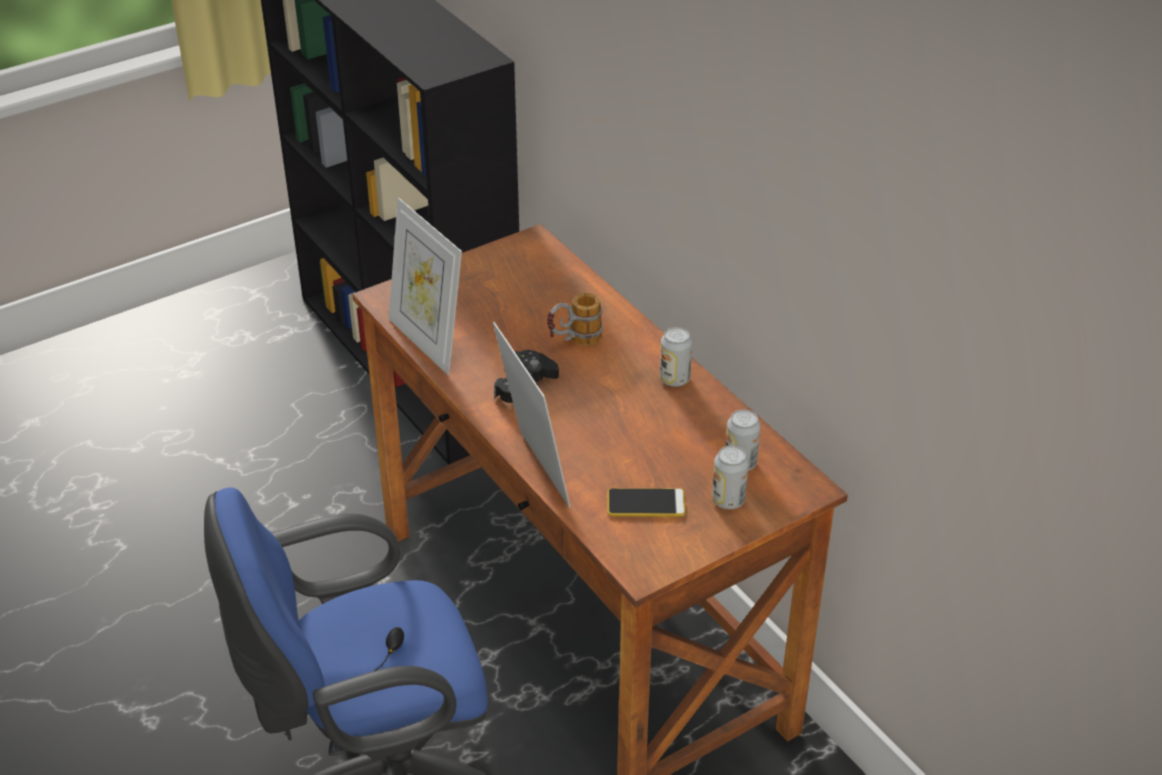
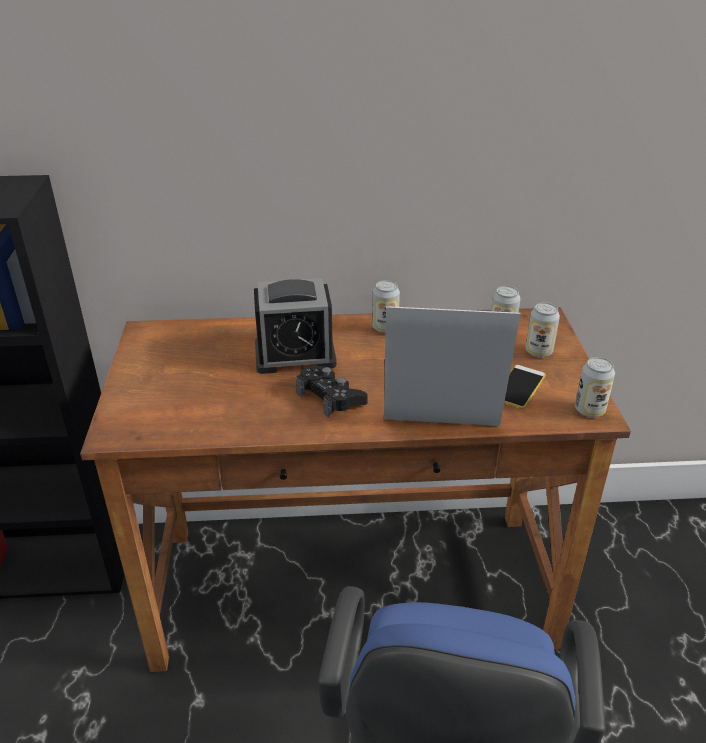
camera: 60 degrees left, 5 degrees down
(427, 342) = (210, 429): picture frame -> none
(574, 342) = (295, 355): mug -> alarm clock
(646, 563) = (589, 410): none -> can

